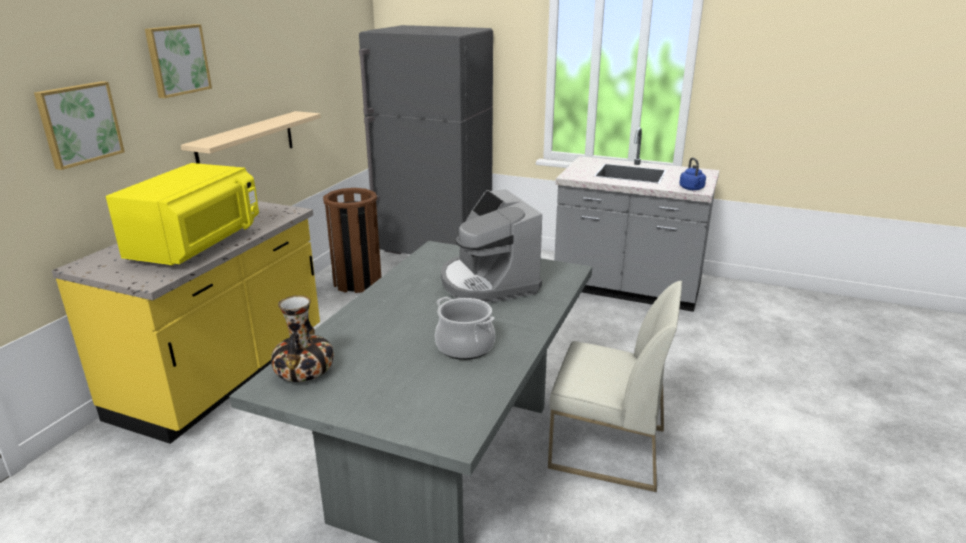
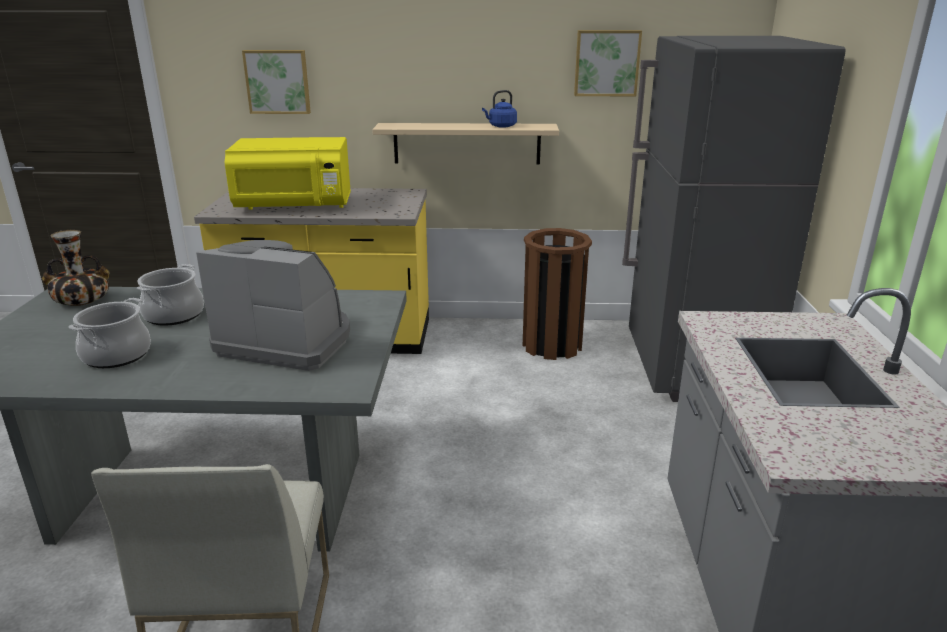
camera: 70 degrees right, 0 degrees up
(177, 60) = (389, 41): picture -> picture (606, 63)
(396, 323) = (174, 315): none -> cooking pot
(488, 282) = (287, 341): coffee machine -> coffee machine turned 60 degrees clockwise
(692, 189) = (789, 447): blue kettle -> blue kettle (501, 126)

